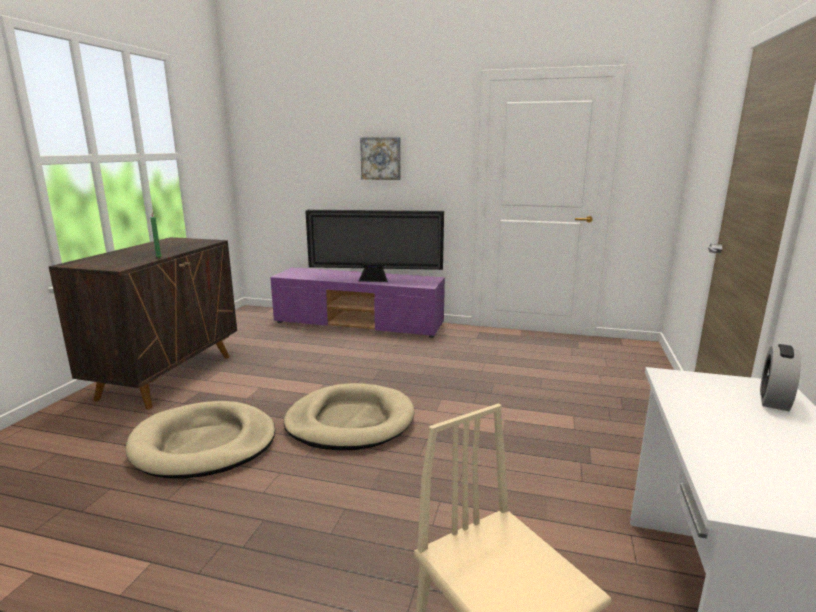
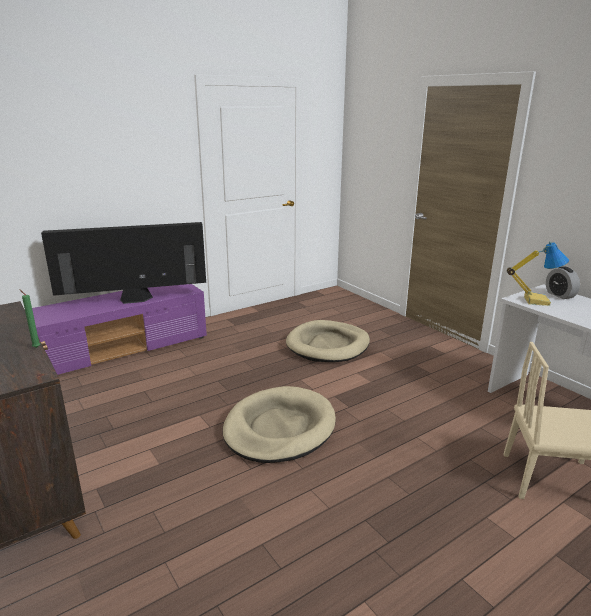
camera: 50 degrees left, 5 degrees up
(204, 444) = (212, 517): beige dog bed -> beige dog bed (328, 345)
(375, 280) = (134, 300): television -> television turned 150 degrees counterclockwise
(381, 158) = (100, 167): picture -> none
(697, 388) = (536, 300): none -> table lamp

